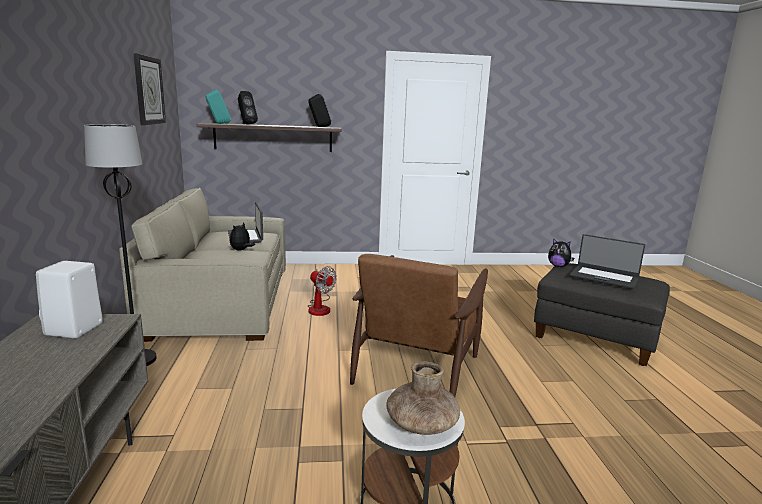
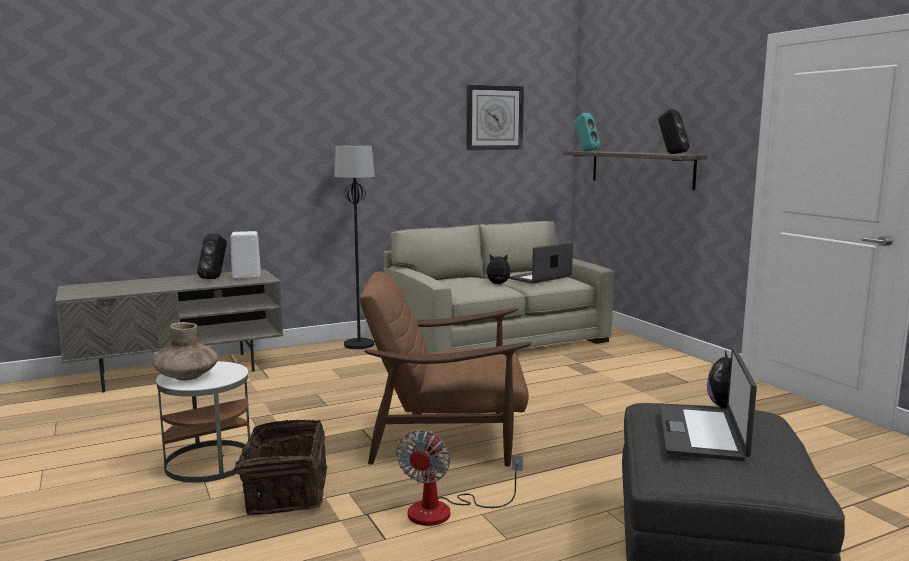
camera: 70 degrees right, 5 degrees down
(246, 124) = (611, 151): black speaker -> black speaker (215, 278)
(320, 307) = (538, 373): fan -> fan (445, 511)
(491, 460) = (284, 492): none -> basket

